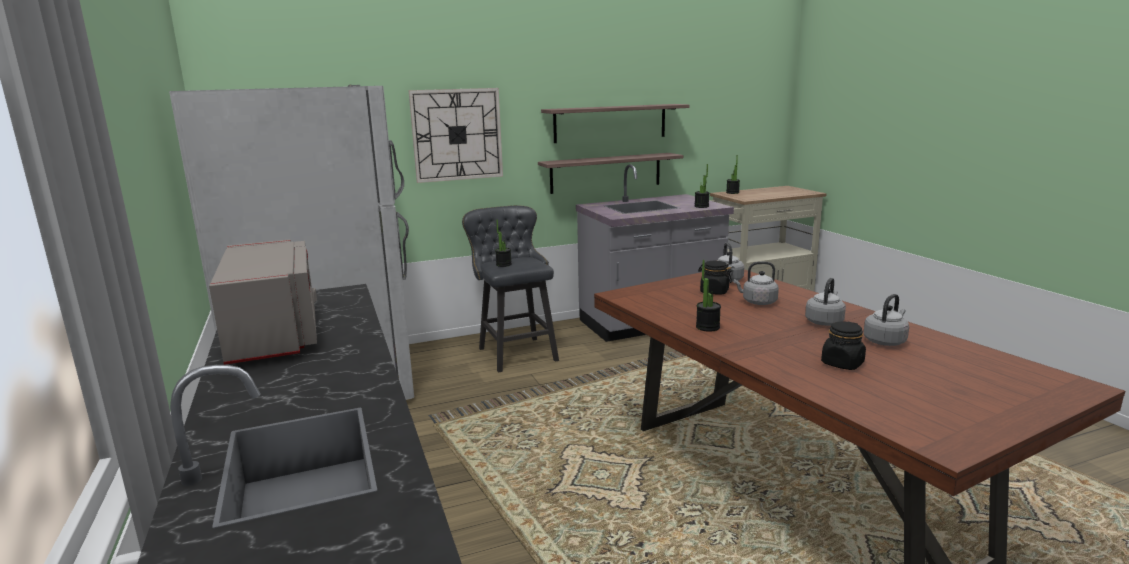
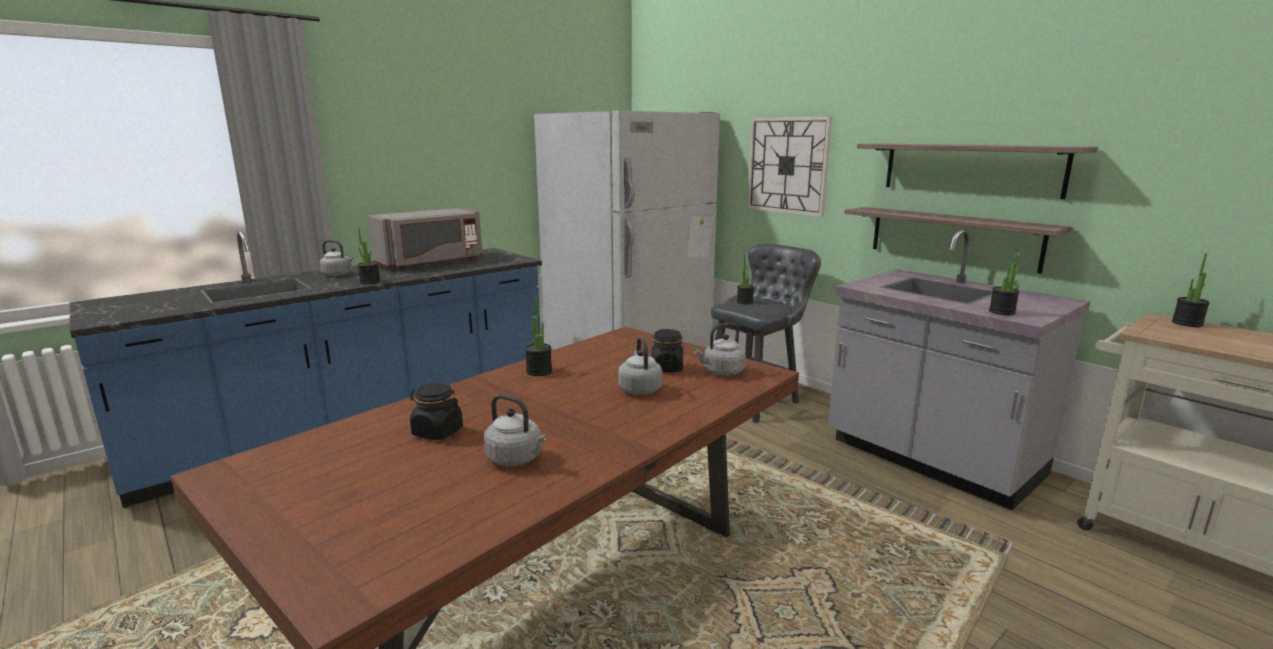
camera: 70 degrees right, 0 degrees up
(368, 368) = (370, 282): none -> potted plant
(824, 322) = (581, 424): grey kettle -> grey kettle (338, 275)

